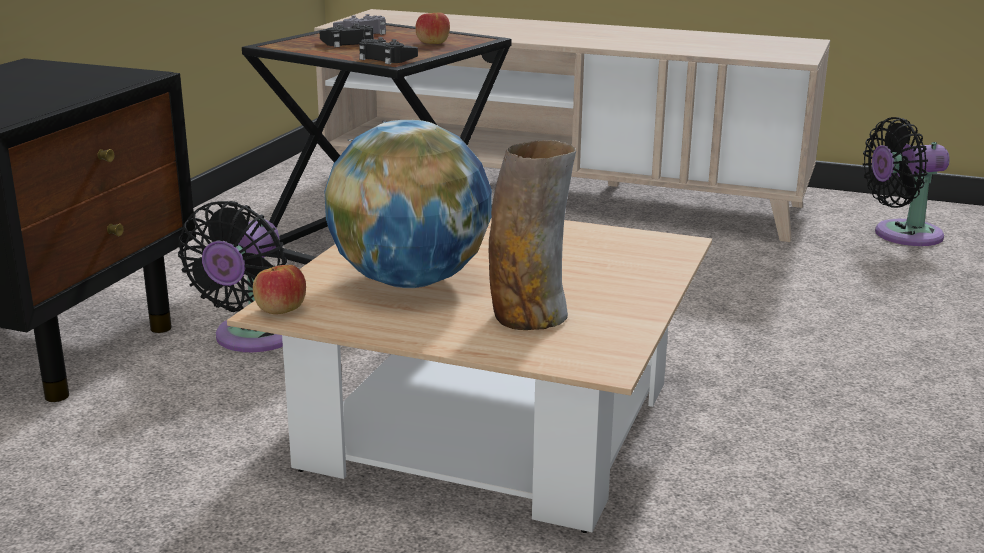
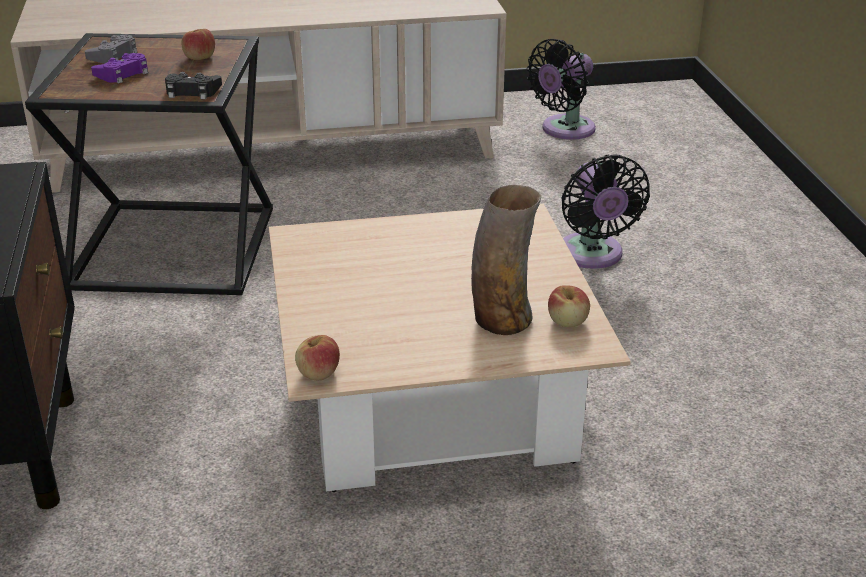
camera: 30 degrees left, 10 degrees up
(252, 338) = (160, 384): black fan -> black fan (592, 256)
(349, 43) = (123, 74): black game controller -> purple game controller
(410, 281) = (382, 313): globe -> none
(601, 336) = (567, 321): none -> apple

